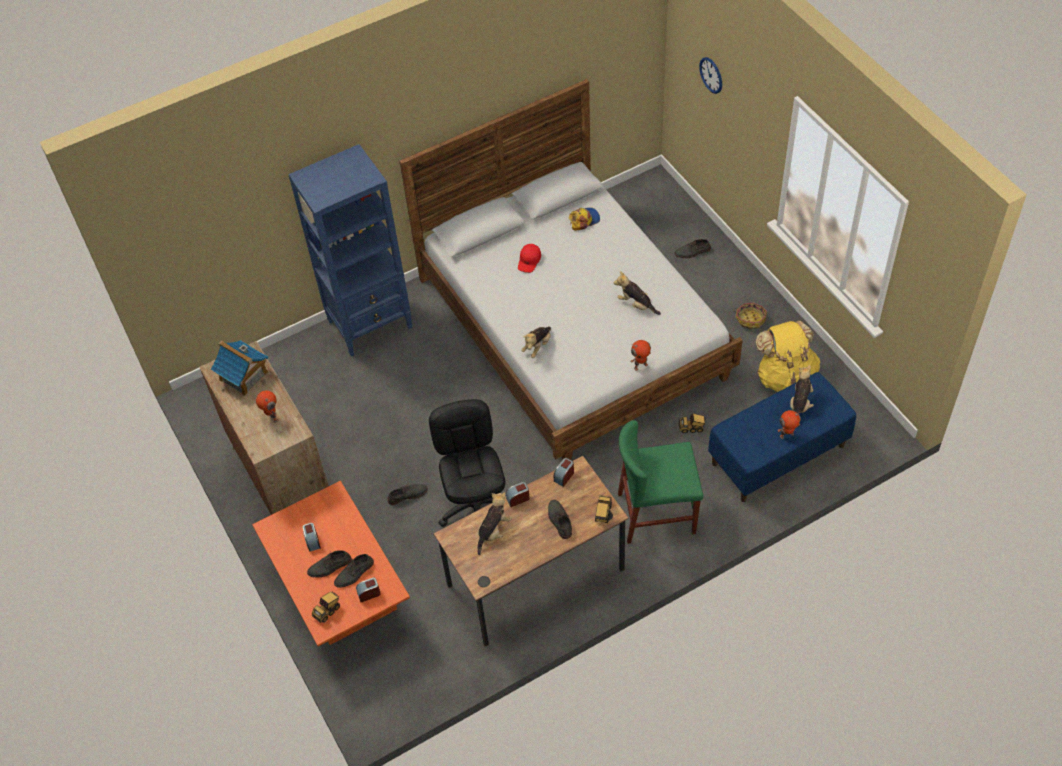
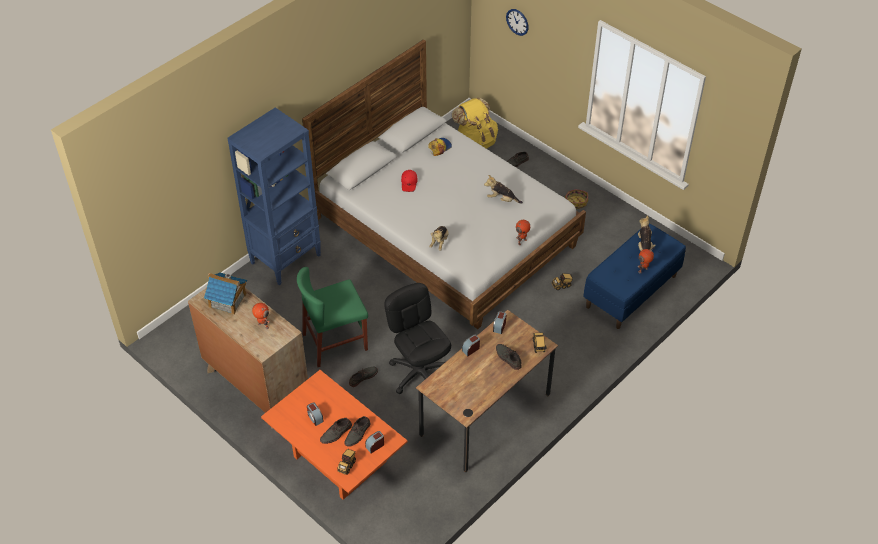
camera: 20 degrees left, 5 degrees down
(493, 531) = (461, 376): plush toy -> none
(656, 513) = (558, 350): green chair -> green chair (335, 342)
(785, 377) = (616, 237): yellow backpack -> yellow backpack (475, 141)

